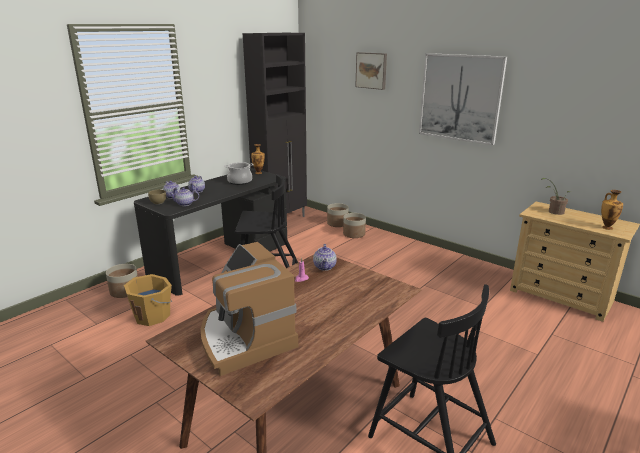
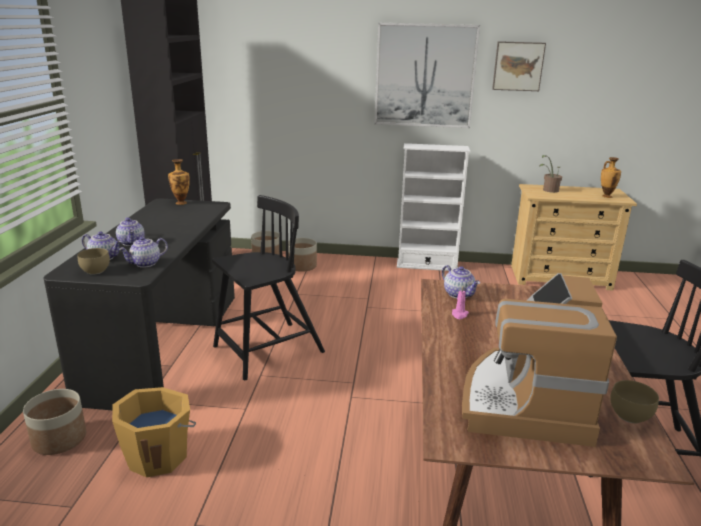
camera: 35 degrees left, 0 degrees up
(240, 181) = (175, 218): cooking pot -> none
(244, 337) = (525, 401): coffee machine -> coffee machine turned 75 degrees clockwise
(289, 372) = (631, 416): none -> brown bowl
(371, 70) = (297, 47): picture -> picture (518, 66)
(448, 256) = (427, 265): none -> white bookcase

